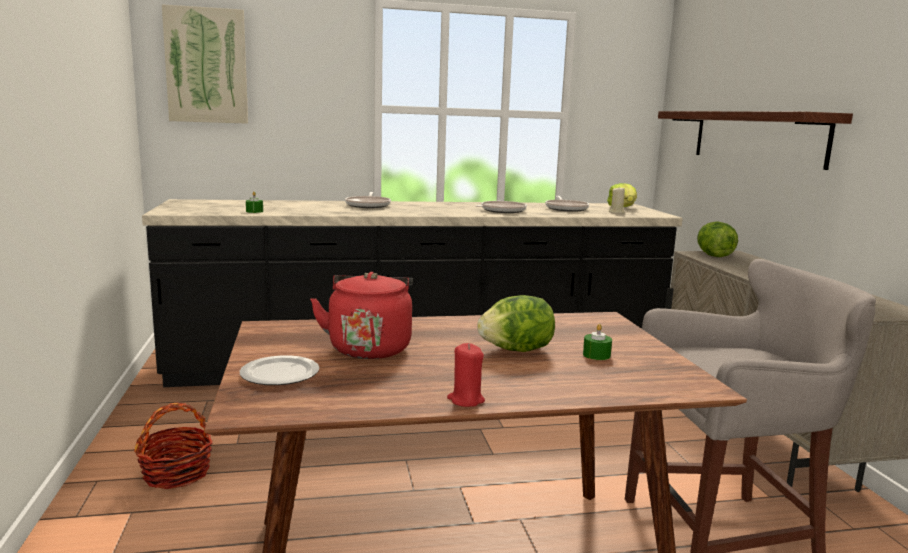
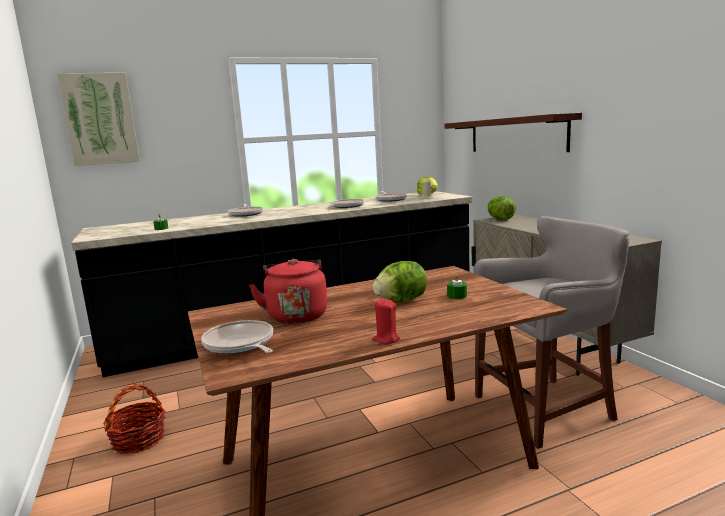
camera: 10 degrees left, 0 degrees up
(279, 374) = (240, 344): plate -> frying pan

